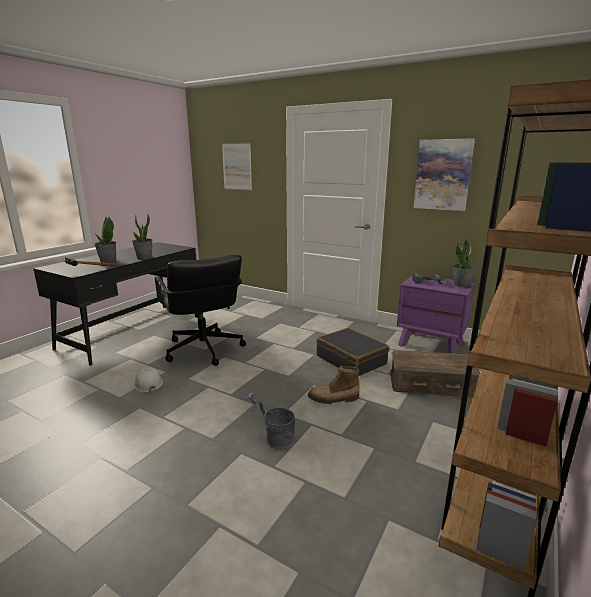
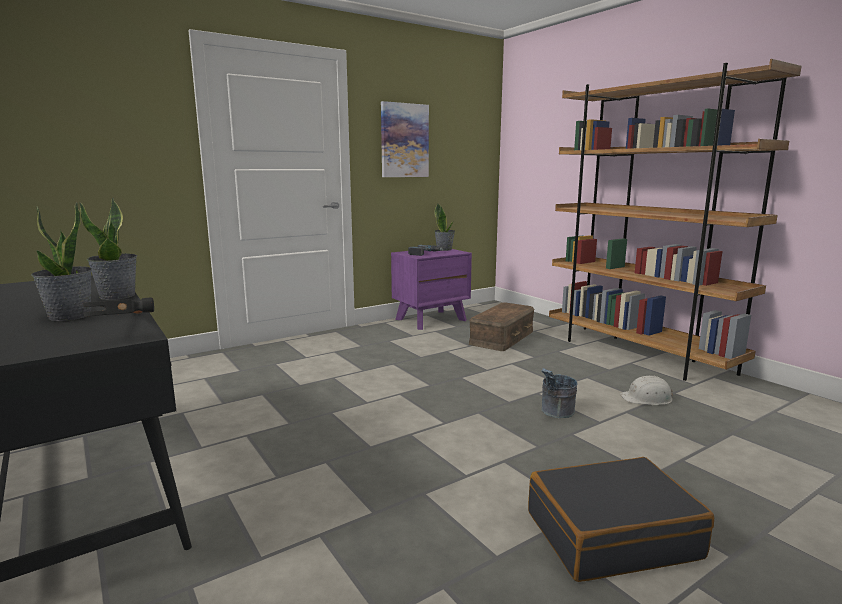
camera: 65 degrees left, 5 degrees down
(148, 383) = (351, 481): white hard hat -> white hard hat (647, 398)
(203, 350) = (287, 424): black office chair -> none
(237, 166) = (79, 121): picture -> none
(333, 399) = (498, 375): boot -> none
(351, 360) = (427, 352): black suitcase -> black suitcase (611, 534)

